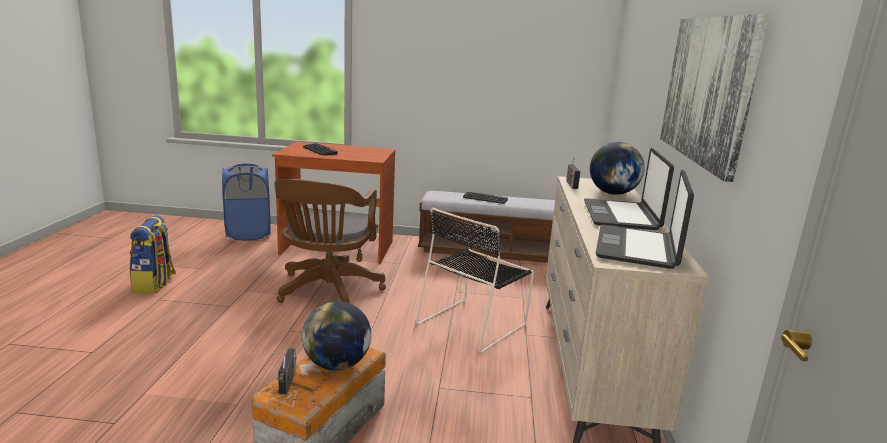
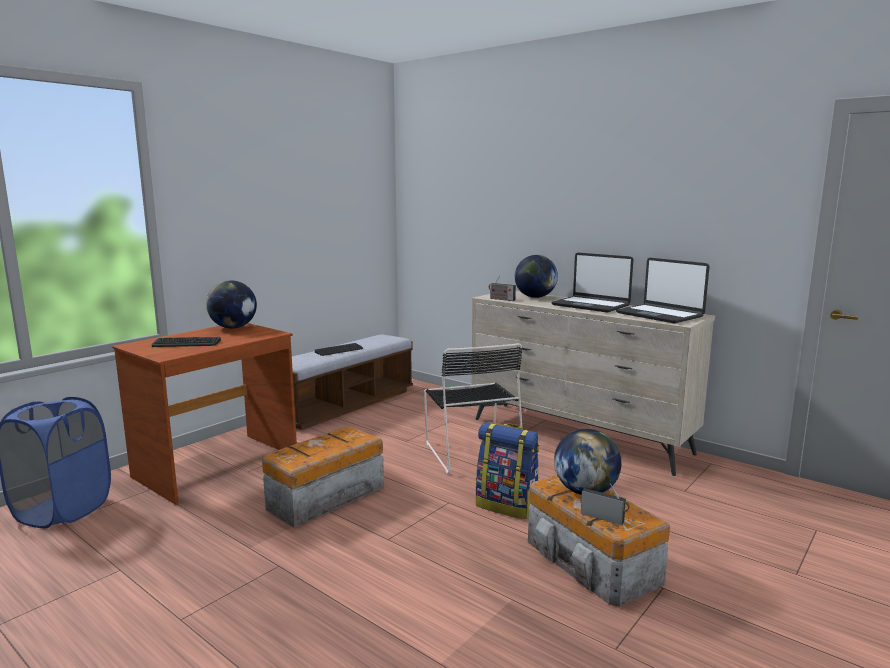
camera: 55 degrees left, 5 degrees down
(155, 284) = (120, 616): backpack -> backpack (507, 505)
(327, 291) = (323, 498): brown office chair -> storage box
(374, 150) = (233, 327): none -> globe
(707, 90) = (641, 202): picture -> none

